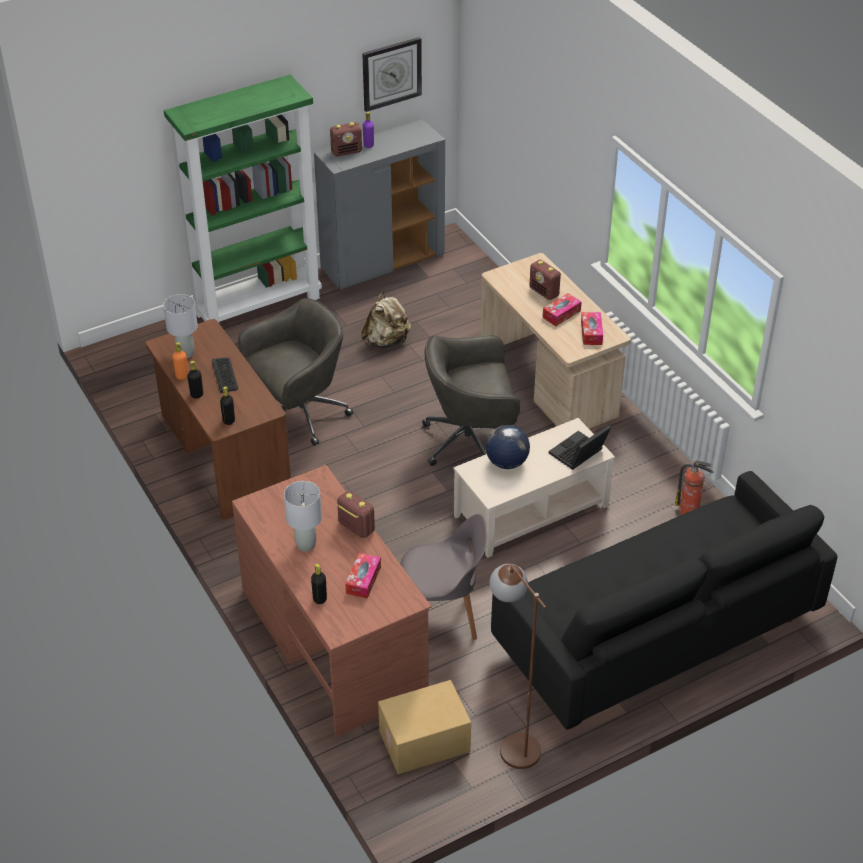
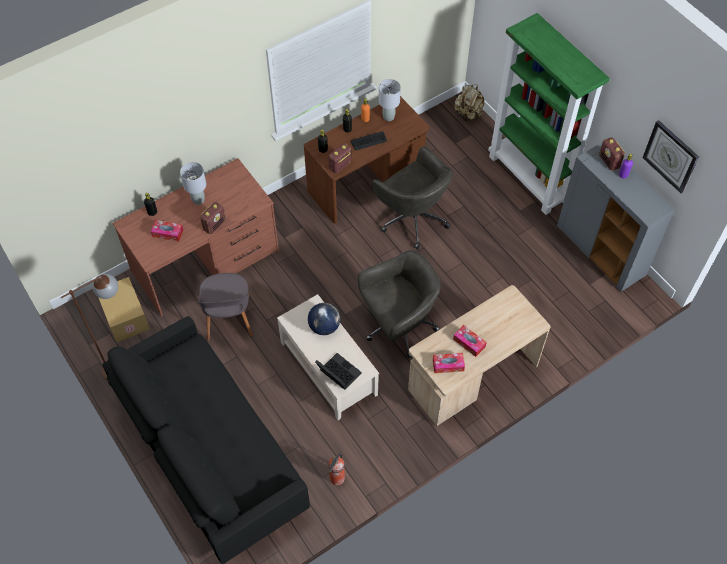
camera: 85 degrees right, 15 degrees up
(386, 341) = (503, 262): beige backpack -> beige backpack (468, 114)
(471, 441) = (398, 326): grey office chair -> grey office chair turned 75 degrees clockwise
(544, 292) = (496, 330): radio -> radio (340, 166)

